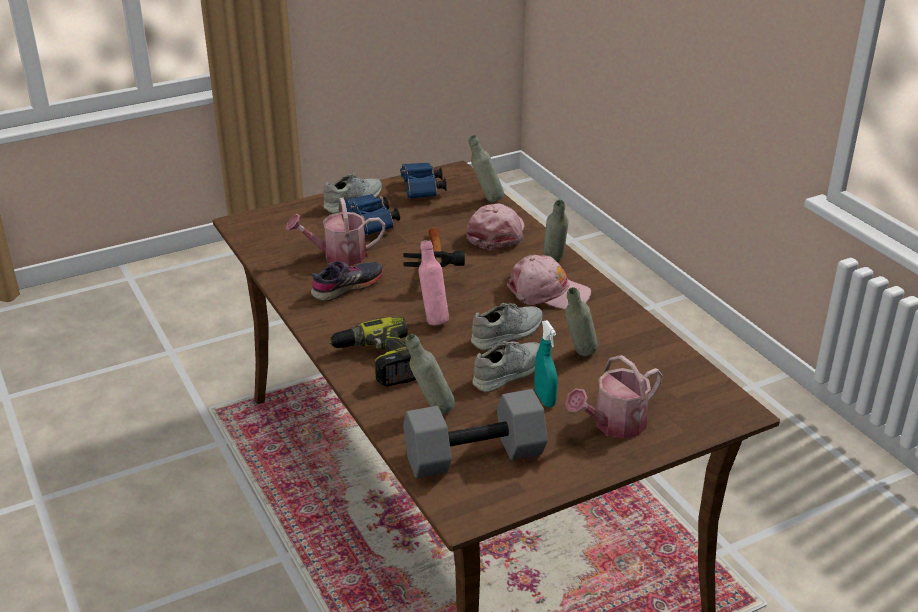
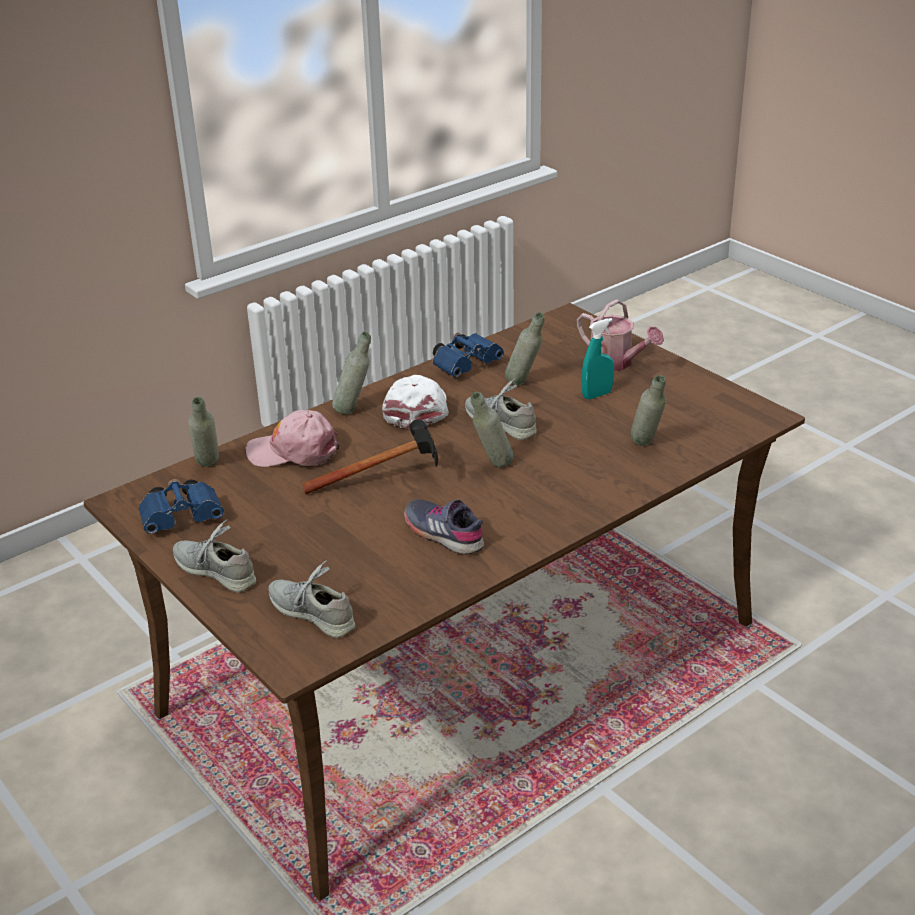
camera: 100 degrees left, 0 degrees up
(338, 256) = (372, 554): watering can -> none
(372, 225) = (285, 543): blue binoculars -> blue binoculars (467, 365)
(380, 362) = (583, 486): power drill -> none
(433, 319) = (492, 467): pink bottle -> grey bottle
(475, 454) = (693, 418): grey dumbbell -> none
(509, 372) = (565, 415): grey shoe -> grey shoe (312, 613)
(547, 292) = (416, 409): pink cap -> white cap

